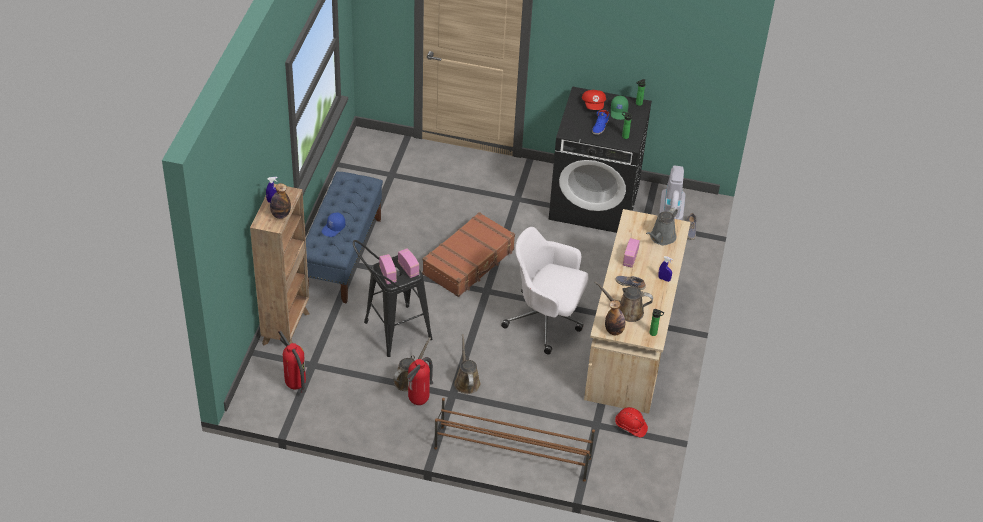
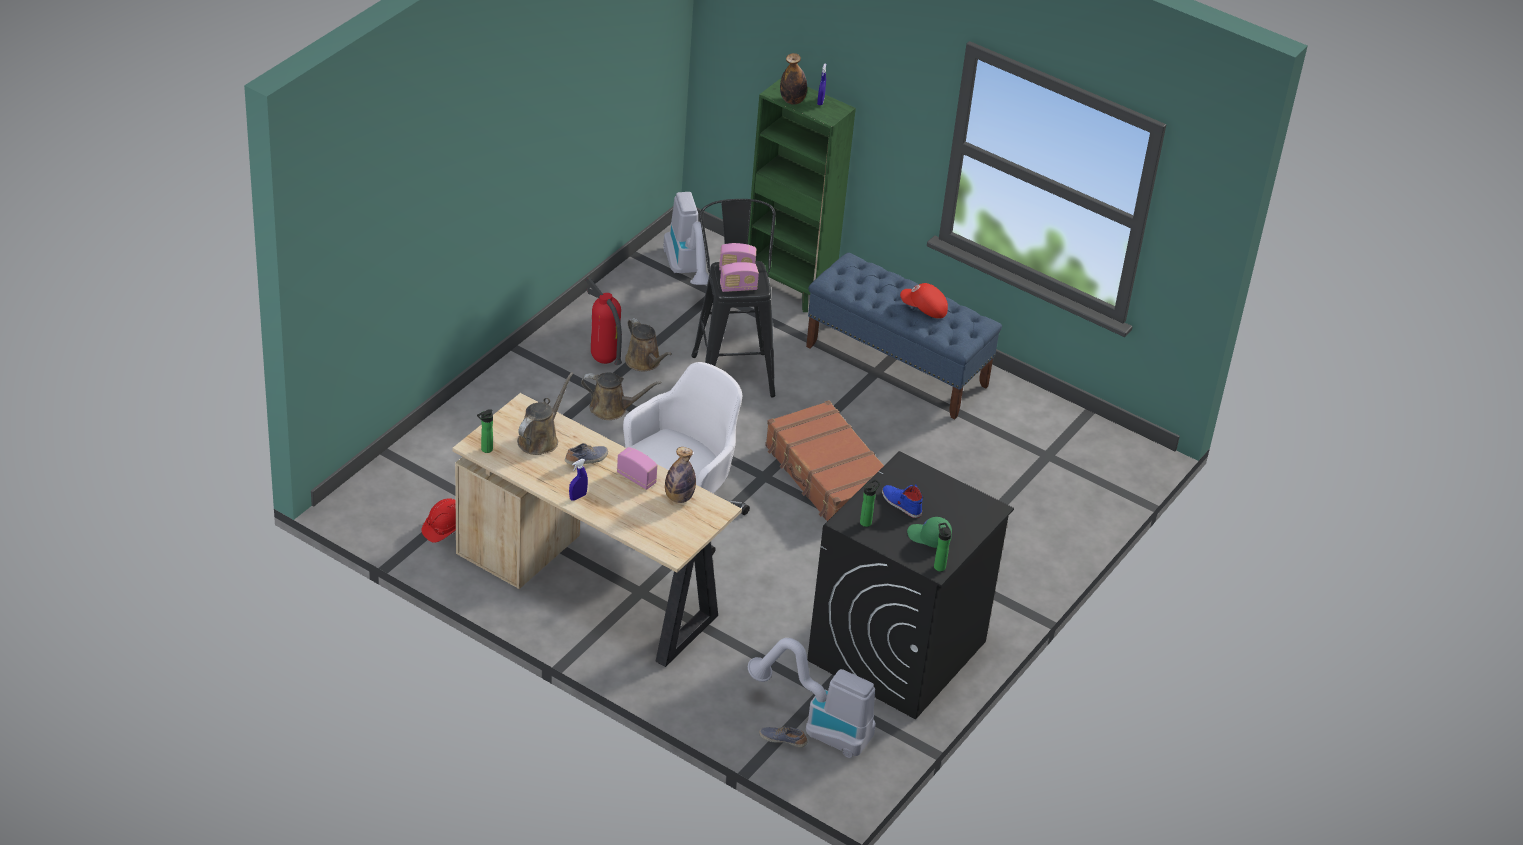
camera: 110 degrees right, 5 degrees down
(286, 327) = (789, 289): brown bookcase -> green bookcase
(295, 385) = (688, 272): fire extinguisher -> vacuum cleaner
(333, 228) = (880, 286): blue cap -> none
(511, 453) = (474, 410): brown shoe rack -> none
(594, 105) = (956, 515): red cap -> red cap (924, 309)
(614, 331) = (513, 415): bottle -> bottle (679, 498)
(661, 238) = (659, 525): grey watering can -> none

